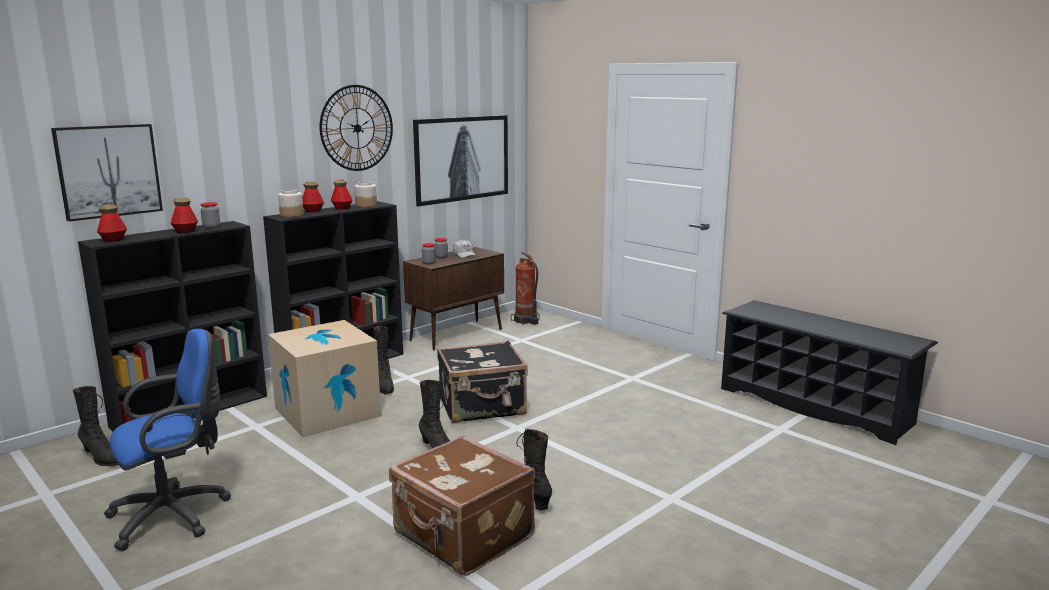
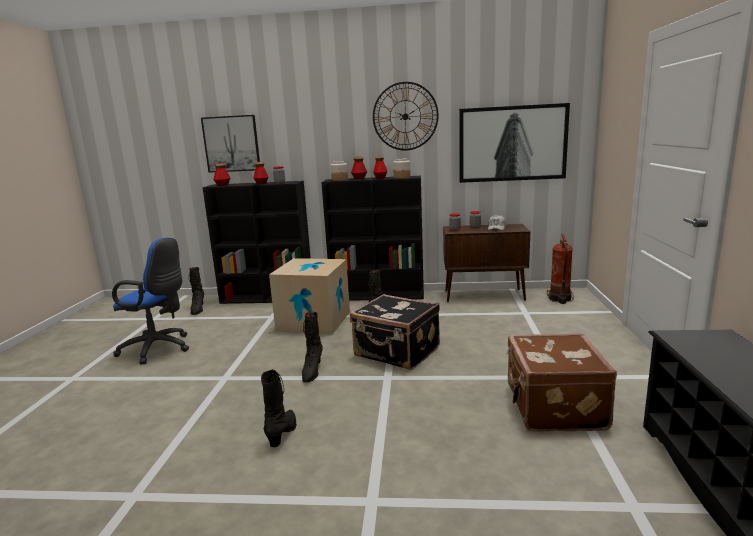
camera: 50 degrees right, 0 degrees up
(462, 536) = (207, 434): brown suitcase -> brown suitcase (553, 407)

